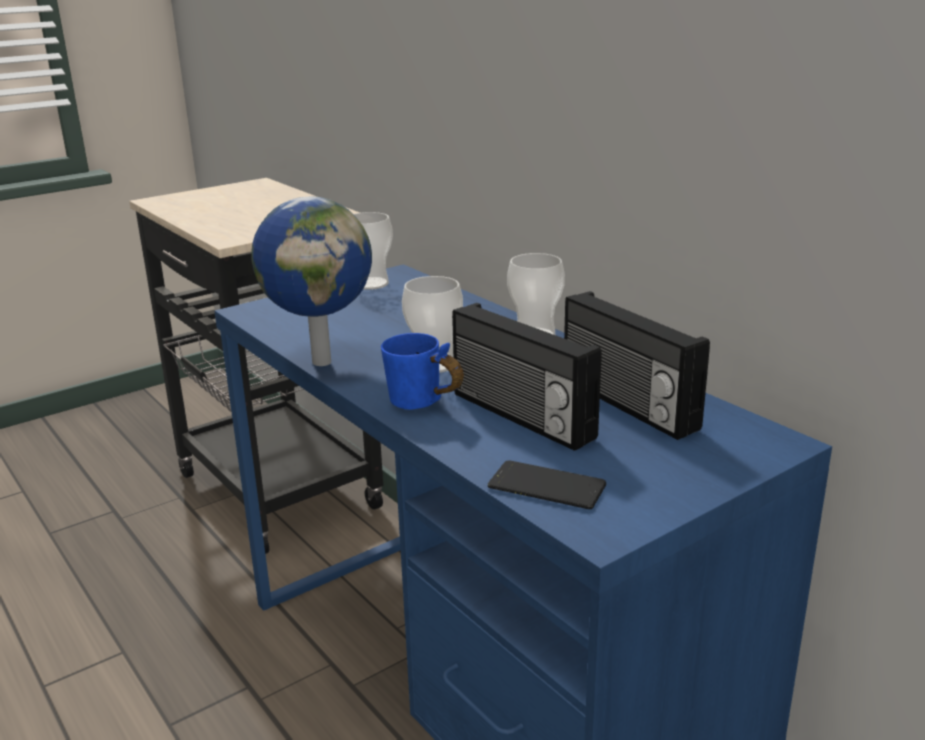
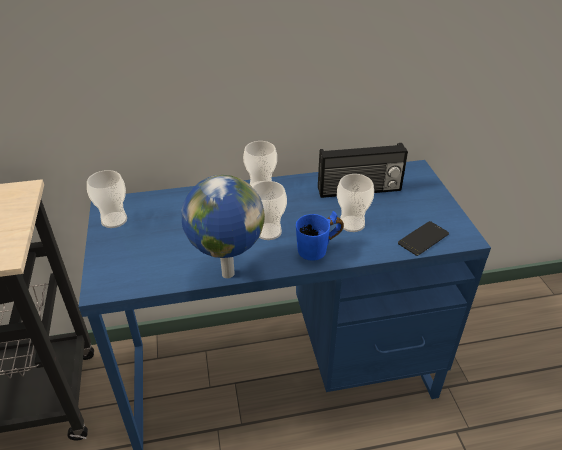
camera: 65 degrees left, 15 degrees up
(520, 416) = (352, 224): radio -> cup

